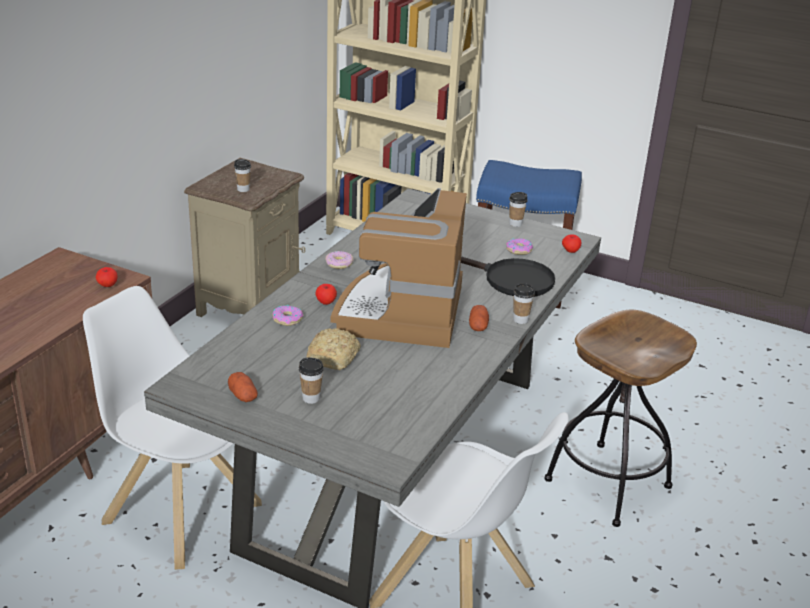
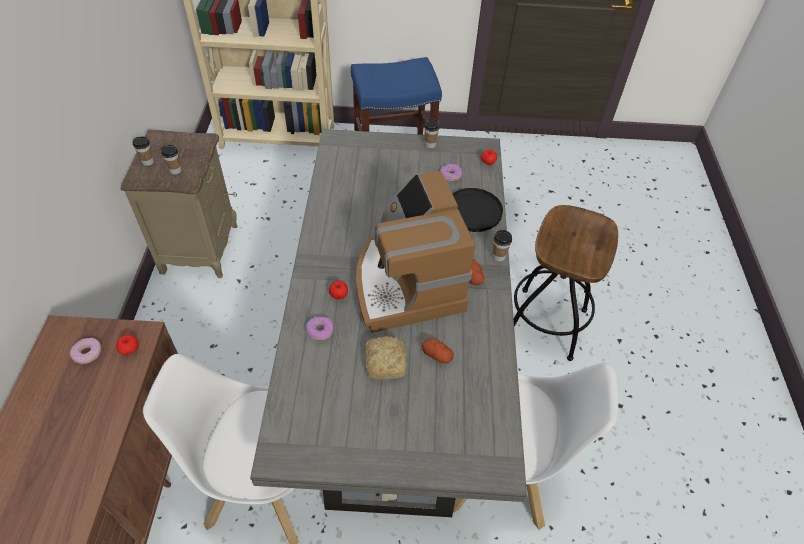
camera: 25 degrees left, 20 degrees up
(243, 395) = (340, 443): potato -> potato (437, 355)
(311, 398) = (397, 421): cup -> cup (148, 162)
(339, 264) = (321, 243): donut -> donut (88, 353)

